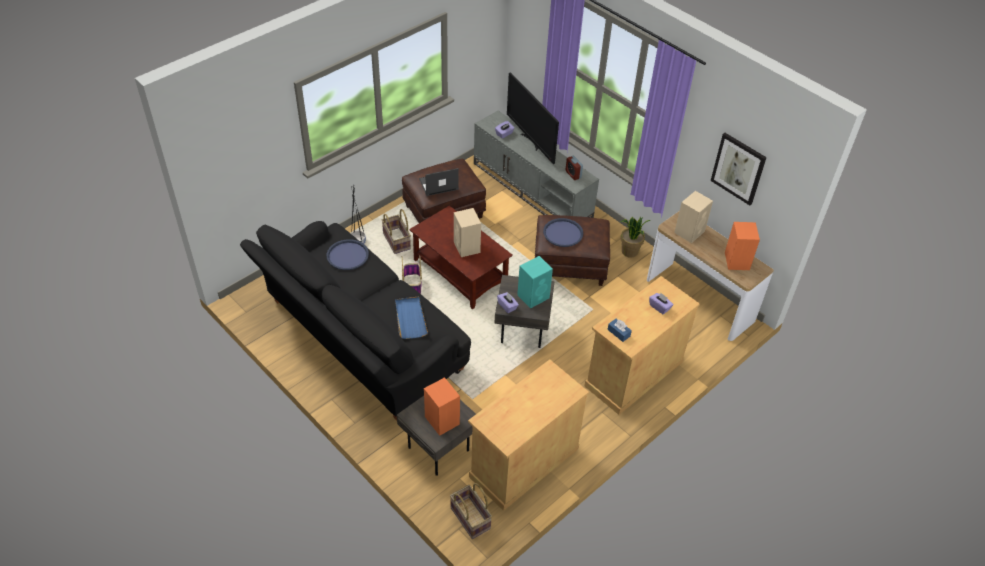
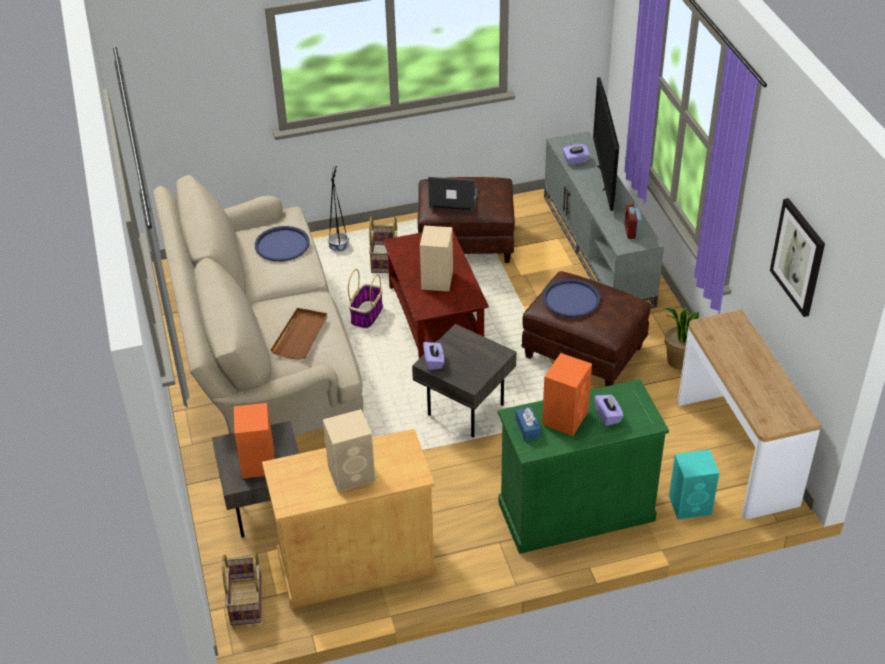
camera: 30 degrees right, 5 degrees down
(360, 339) = (263, 355): black sofa -> beige sofa
(410, 318) = (301, 335): blue tray -> brown tray
(534, 296) = (476, 360): turquoise speaker -> turquoise speaker (691, 505)
(633, 373) = (576, 511): beige cabinet -> green cabinet
(690, 231) = (730, 340): beige speaker -> beige speaker (353, 474)
(736, 260) = (772, 396): orange speaker -> orange speaker (565, 417)

